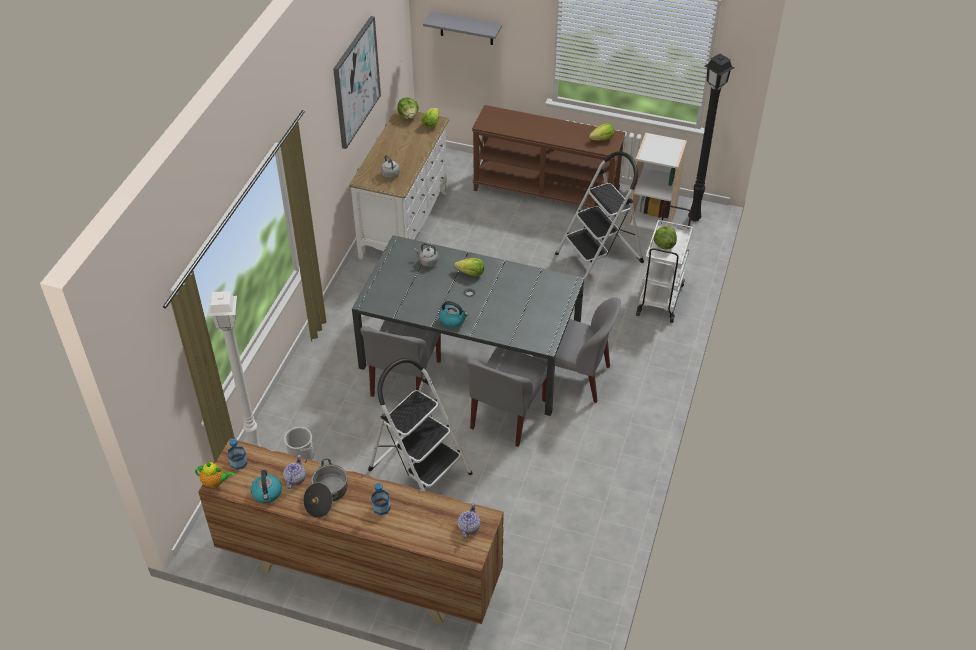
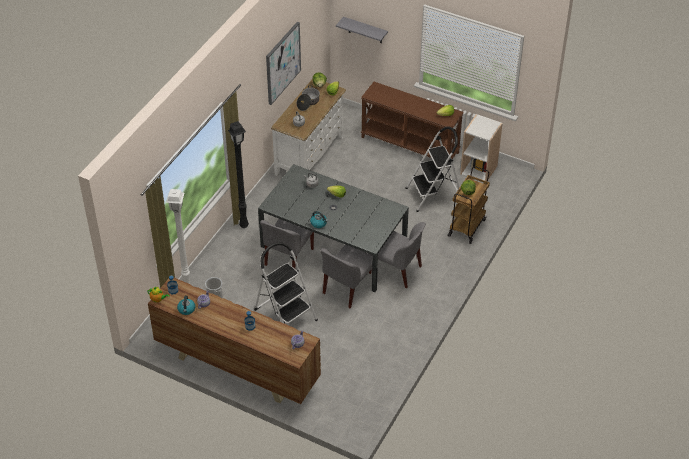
camera: 10 degrees right, 0 degrees up
(326, 496) = (220, 315): cooking pot -> cooking pot (308, 102)
(660, 300) = (467, 228): white cart -> brown cart
(694, 217) = (507, 174): black floor lamp -> black floor lamp (244, 225)

